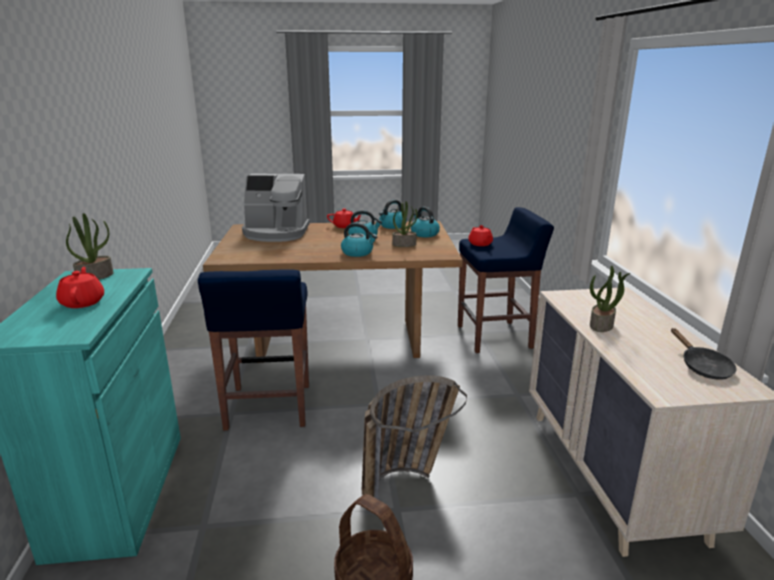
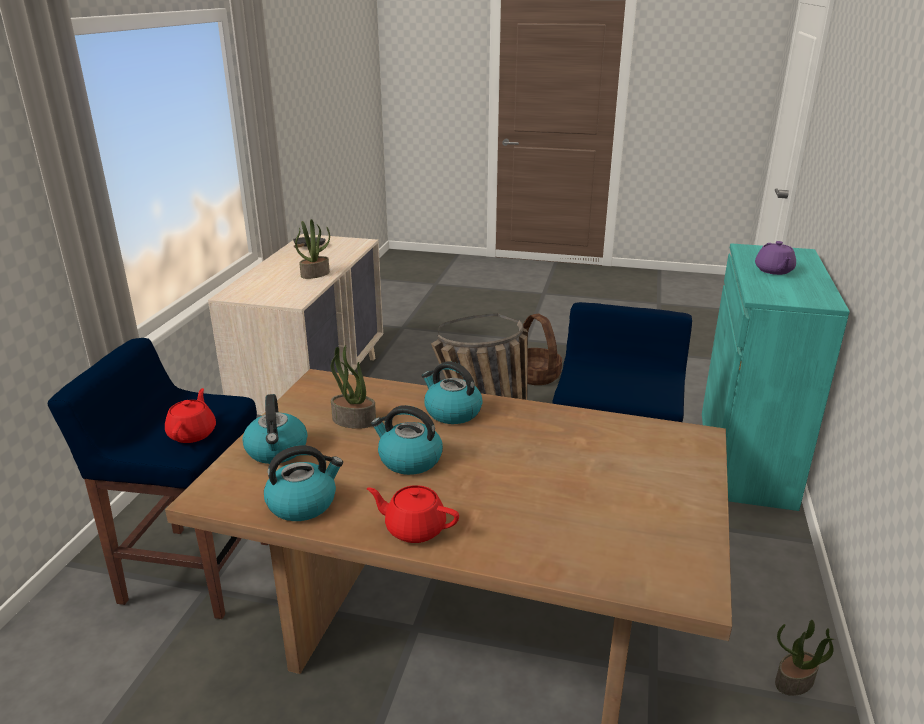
camera: 160 degrees left, 5 degrees up
(83, 302) = (773, 271): red teapot -> purple teapot
(95, 276) = (798, 297): potted plant -> potted plant (794, 682)
(276, 233) = (596, 526): coffee machine -> none

